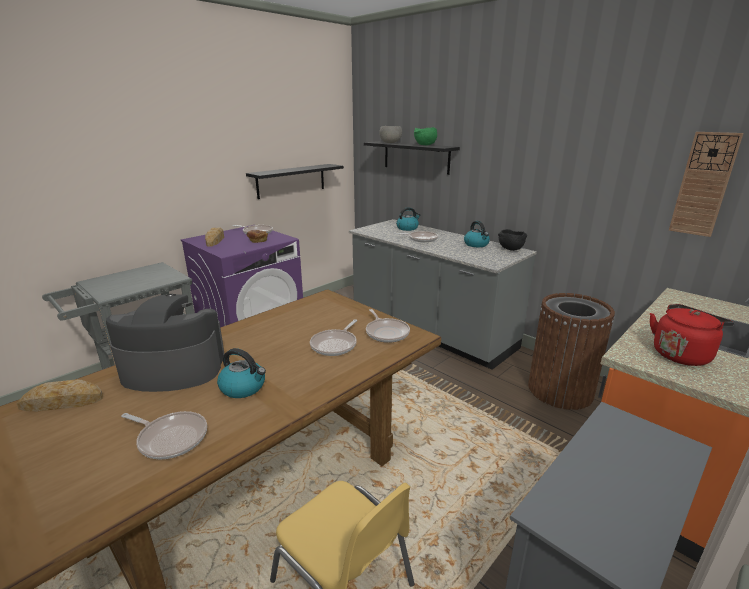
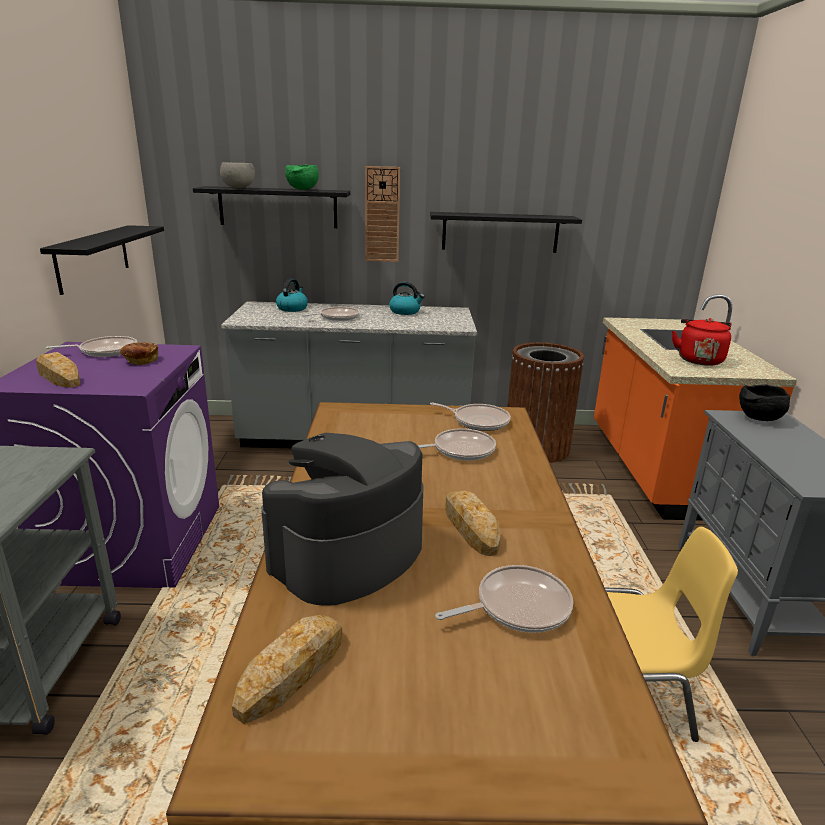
camera: 45 degrees left, 0 degrees up
(244, 387) = (470, 526): kettle -> bread
(335, 345) = (460, 450): frying pan -> frying pan turned 90 degrees counterclockwise
(510, 249) = (444, 310): black bowl -> black bowl (758, 419)
(573, 189) = (500, 232): none -> black shelf
(703, 185) = (617, 217): wall clock -> wall clock (382, 215)

